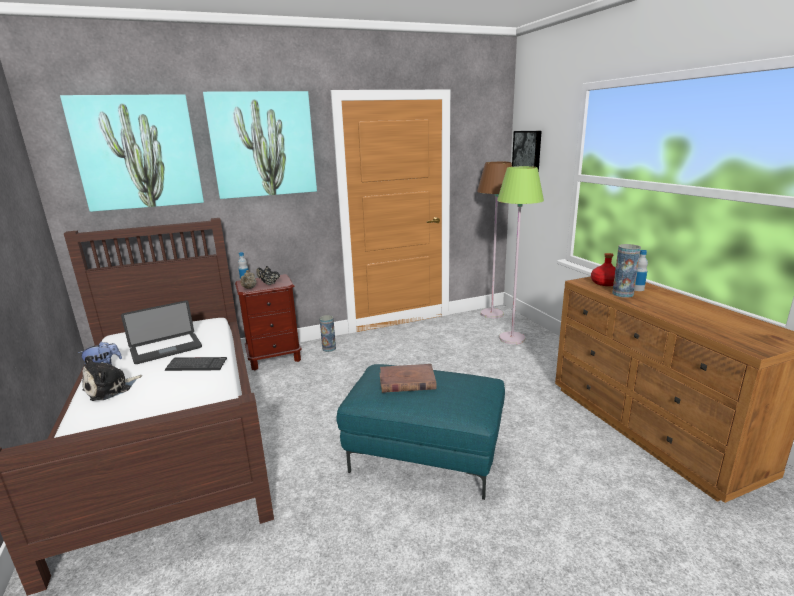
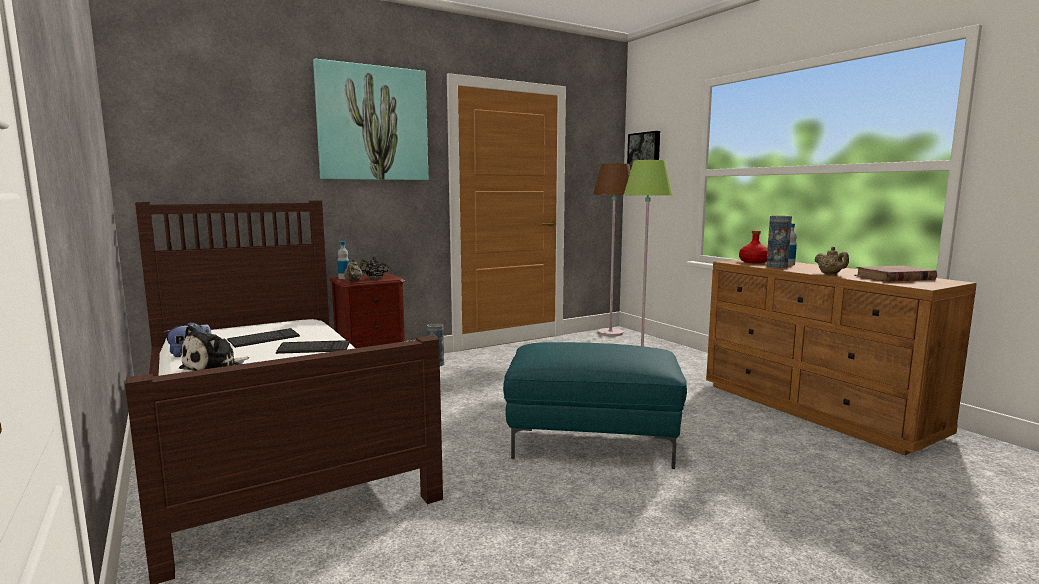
camera: 10 degrees left, 10 degrees down
(138, 152) = (233, 118): picture -> none
(166, 349) = (264, 339): laptop -> keyboard
(407, 381) = (576, 347): brown book -> brown book (894, 278)
(669, 314) = (830, 274): none -> beige teapot

